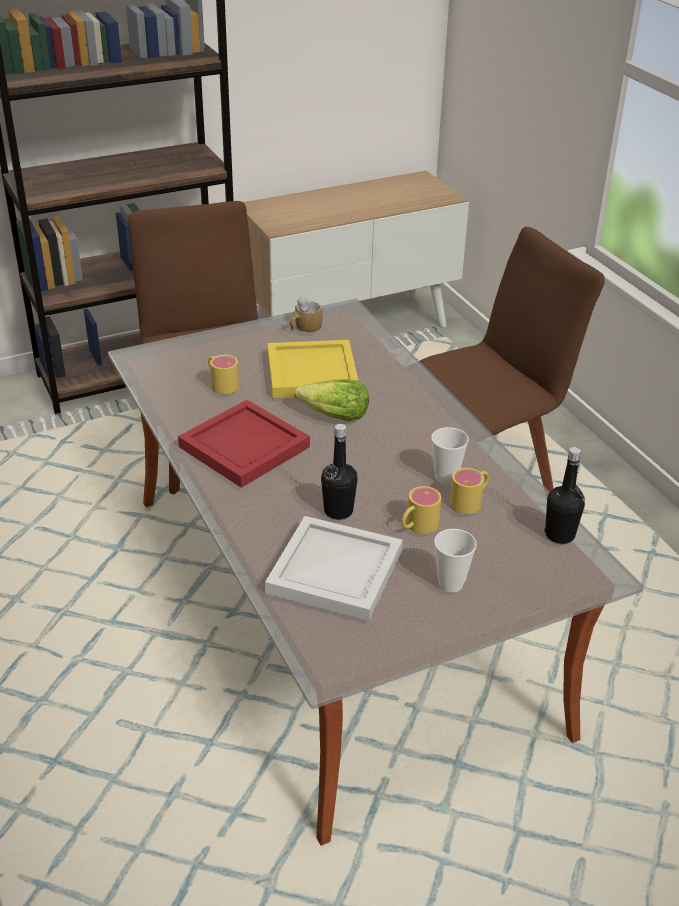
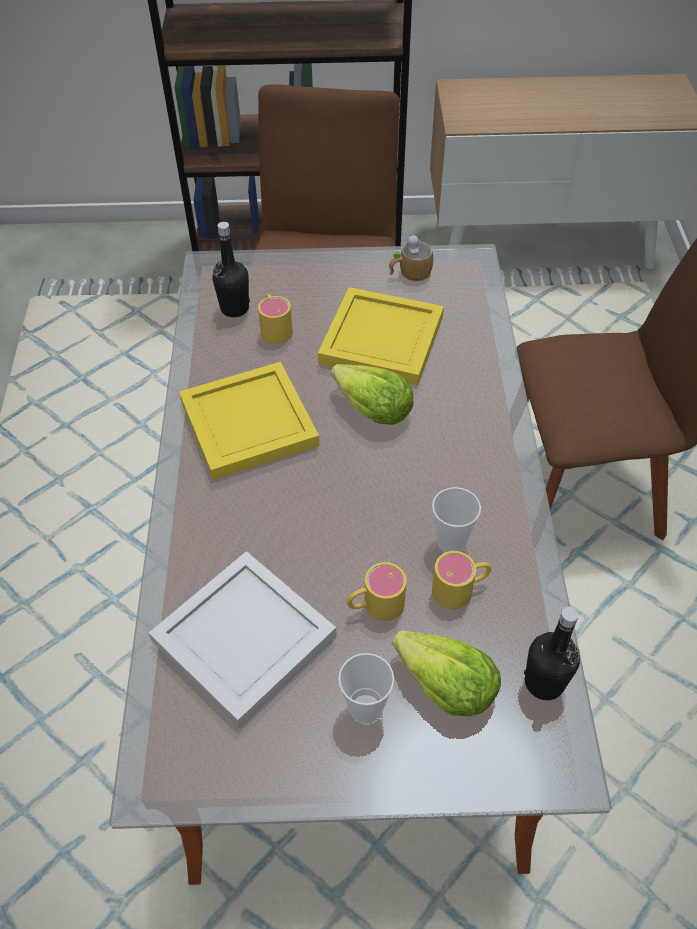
camera: 25 degrees right, 15 degrees up
(244, 445) = (250, 421): red tray -> yellow tray
(338, 511) = (298, 550): black bottle -> black bottle (234, 308)
(496, 555) = (445, 686): none -> lettuce

